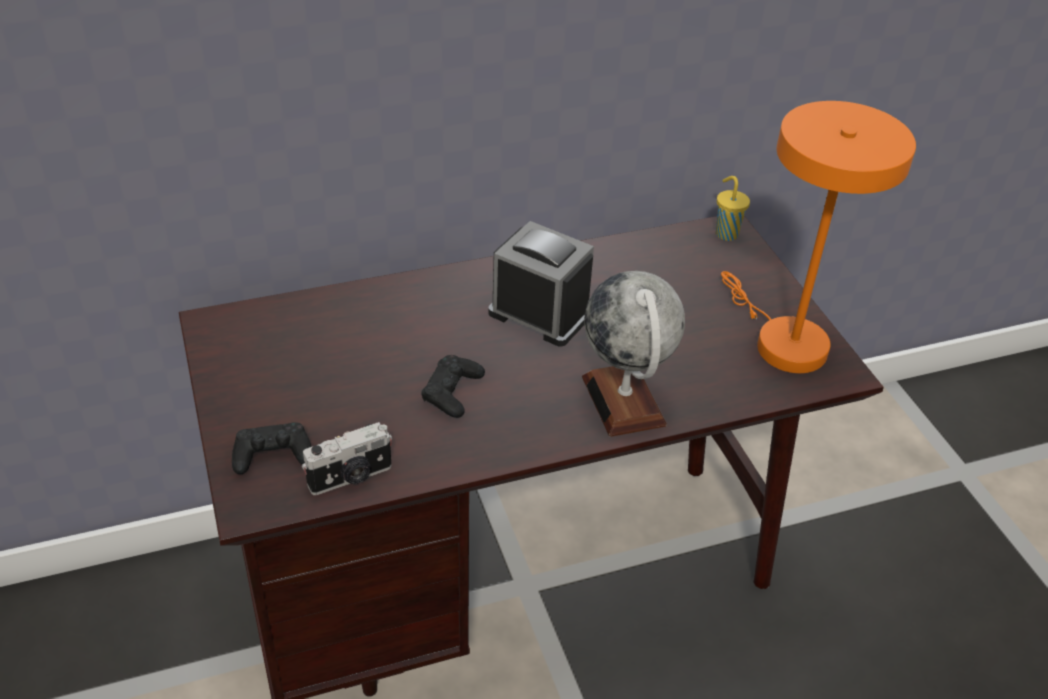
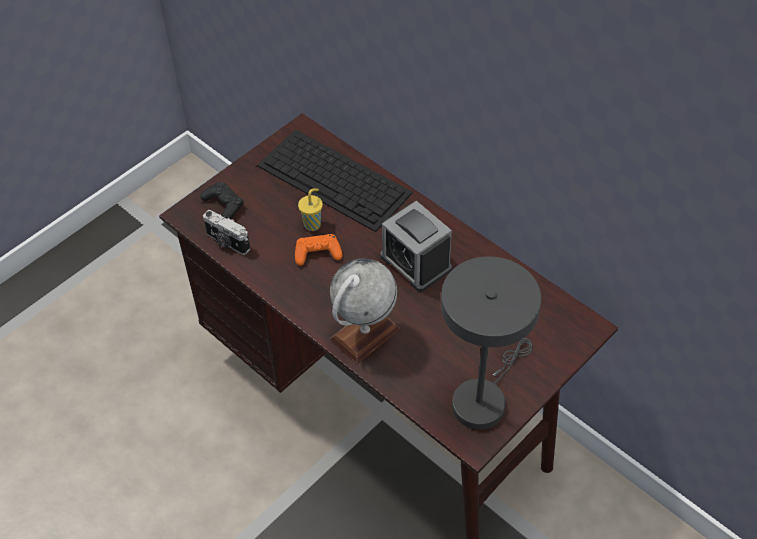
camera: 65 degrees right, 10 degrees up
(336, 327) = (335, 179): none -> keyboard
(452, 392) = (317, 253): black game controller -> orange game controller
(540, 313) = (415, 263): alarm clock -> alarm clock turned 135 degrees clockwise
(725, 233) = (581, 327): yellow cup -> yellow cup (313, 224)
(782, 341) = (483, 398): orange table lamp -> grey table lamp

